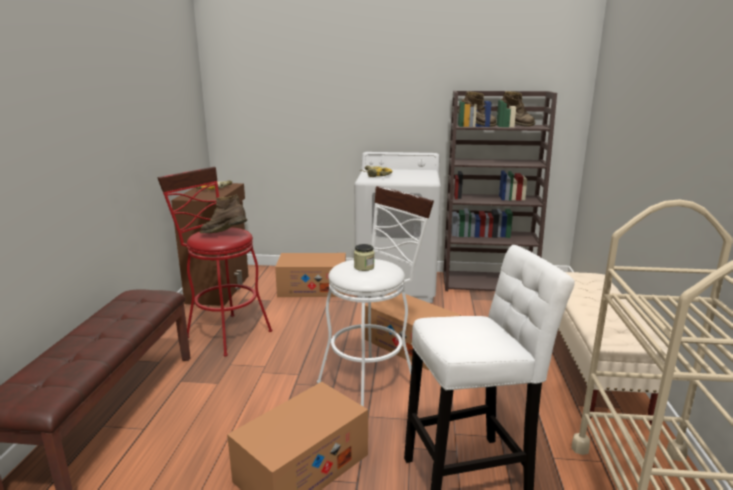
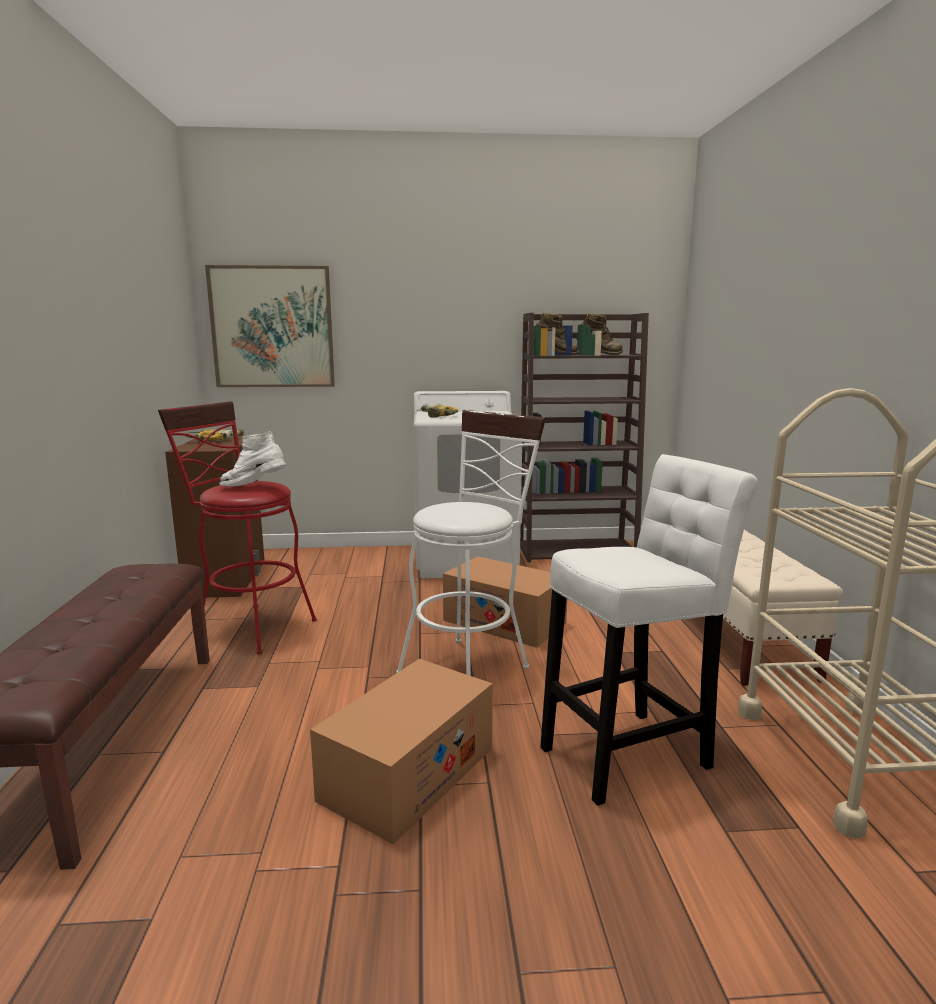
camera: 10 degrees left, 5 degrees down
(225, 235) = (254, 487): brown boot -> white boot
(257, 100) = (272, 327): none -> picture
(312, 288) = (356, 570): cardboard box -> none
(364, 267) = (459, 508): jar -> none

